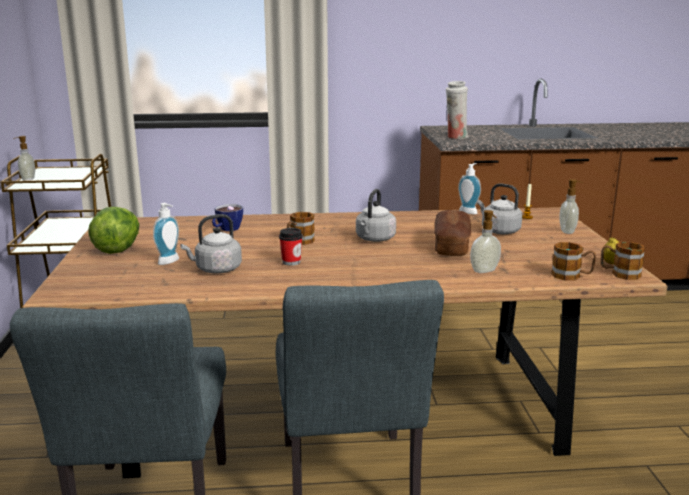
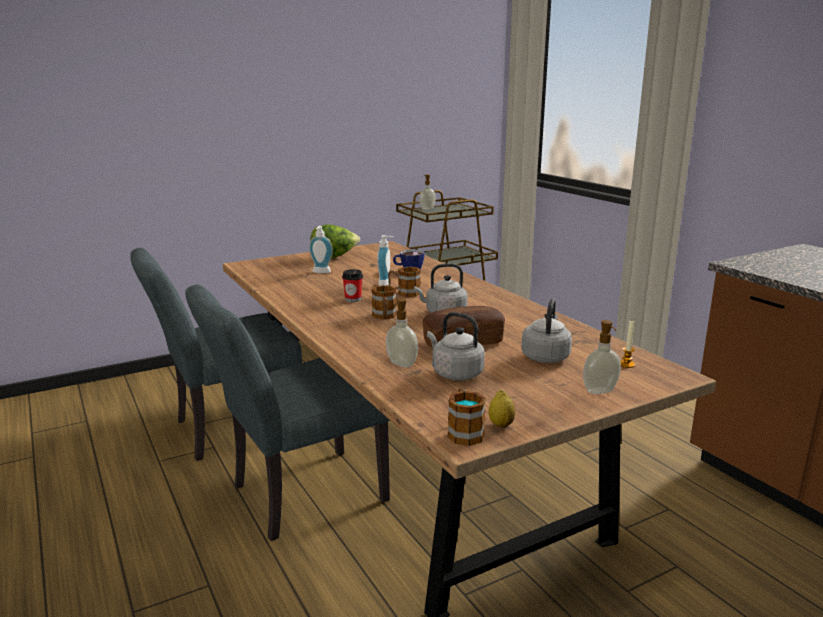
camera: 65 degrees right, 0 degrees up
(216, 270) = (316, 285): grey kettle -> grey kettle (455, 373)
(456, 137) = (771, 262): white vase -> none
(469, 211) = (598, 335): soap dispenser -> soap dispenser (386, 284)
(572, 276) = (428, 405): mug -> mug (384, 317)

